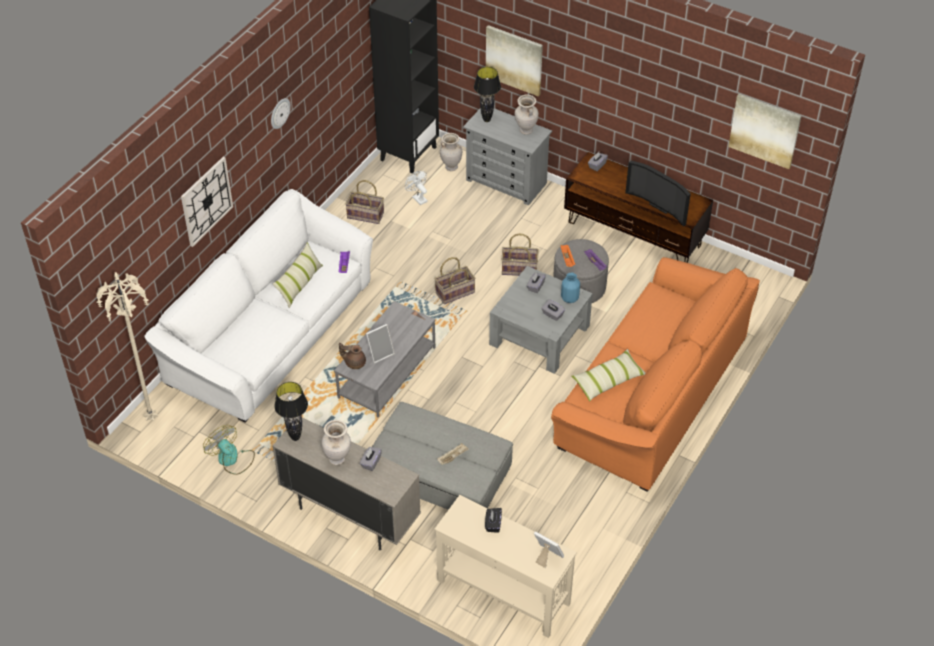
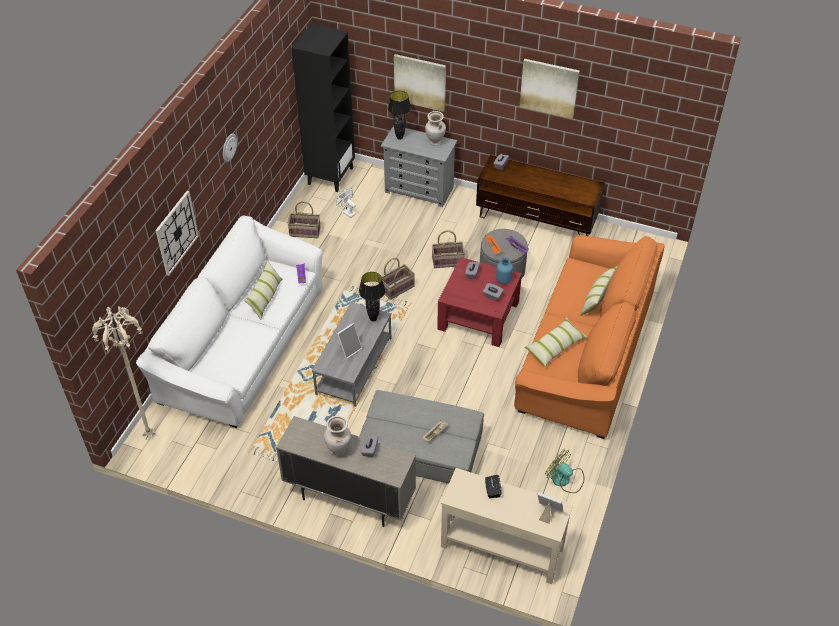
camera: 10 degrees left, 0 degrees up
(232, 459) = (231, 463): fan -> fan (564, 479)
(295, 437) = (295, 437): black table lamp -> black table lamp (373, 319)
(354, 362) = (328, 361): brown teapot -> none
(451, 167) = (369, 183): beige vase -> none
(539, 335) = (478, 315): grey coffee table -> red coffee table
(661, 205) = (562, 192): television -> none
(670, 333) = (597, 298): none -> pillow
(764, 130) = (651, 115): picture -> picture (549, 88)

